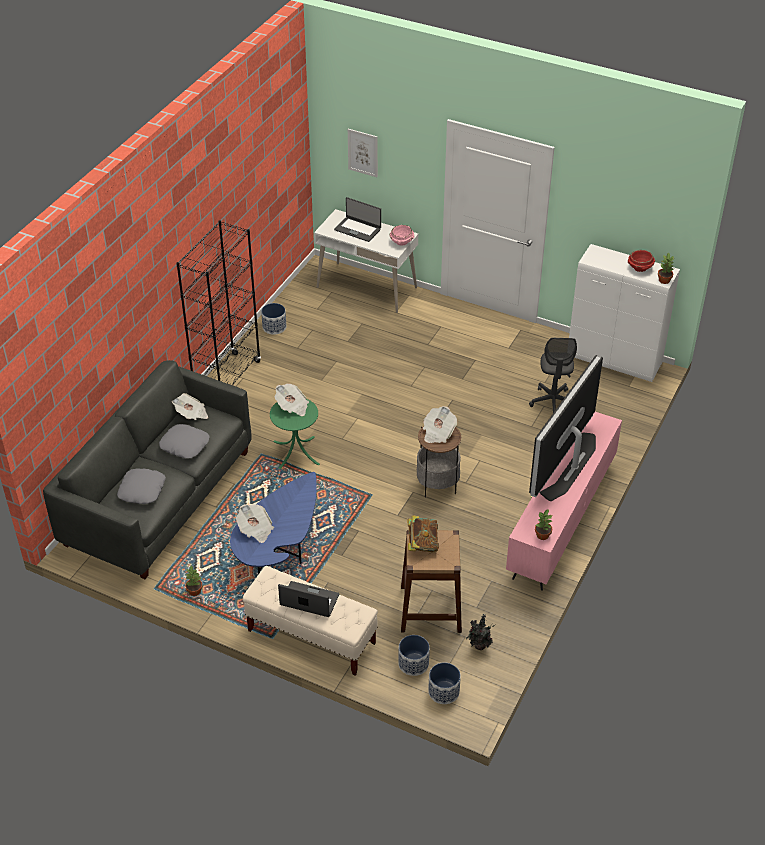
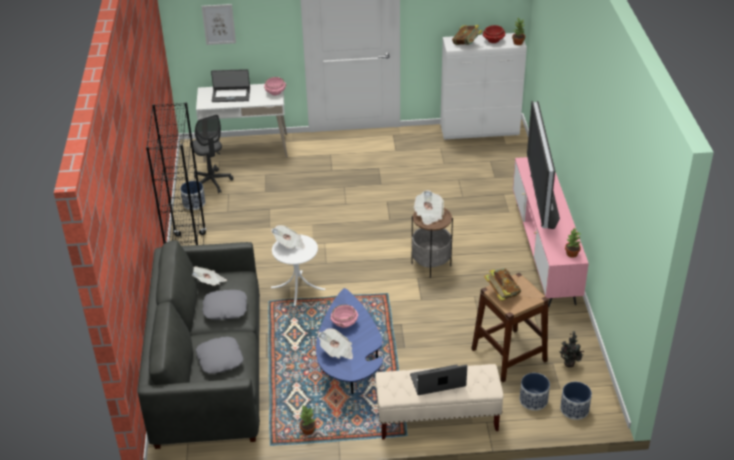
camera: 30 degrees left, 5 degrees down
(284, 506) = (344, 323): none -> pink bowl
(296, 453) = (298, 288): green side table -> white side table
(553, 402) = (462, 175): grey office chair -> grey office chair (212, 182)
(607, 262) = (466, 44): none -> book

